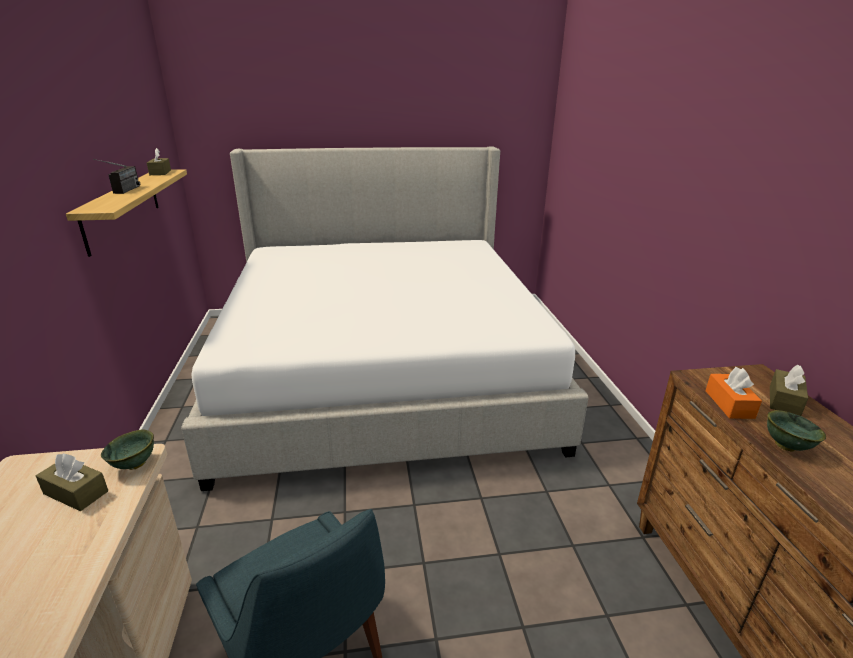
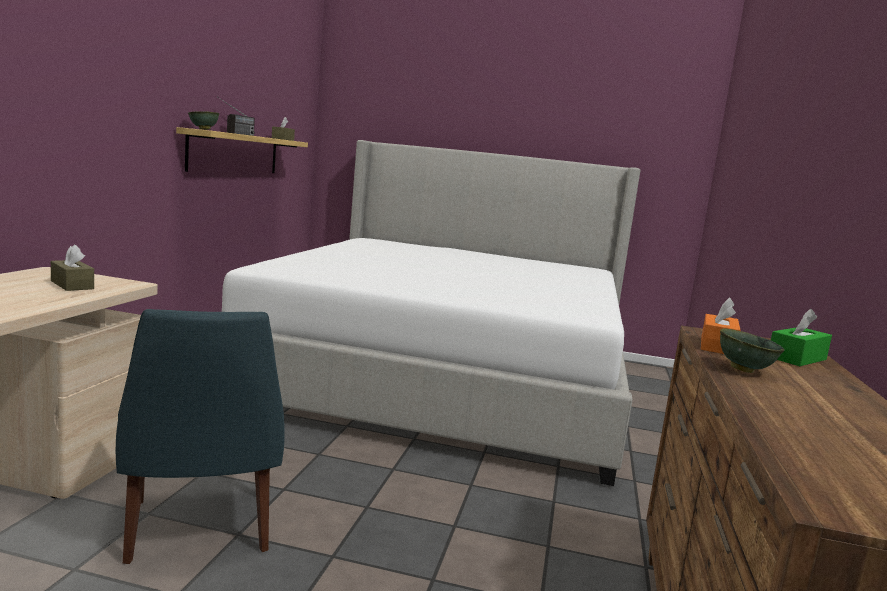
camera: 20 degrees right, 15 degrees down
(134, 465) = (125, 285): green bowl -> green bowl (203, 129)
(784, 400) = (797, 358): brown tissue box -> green tissue box

